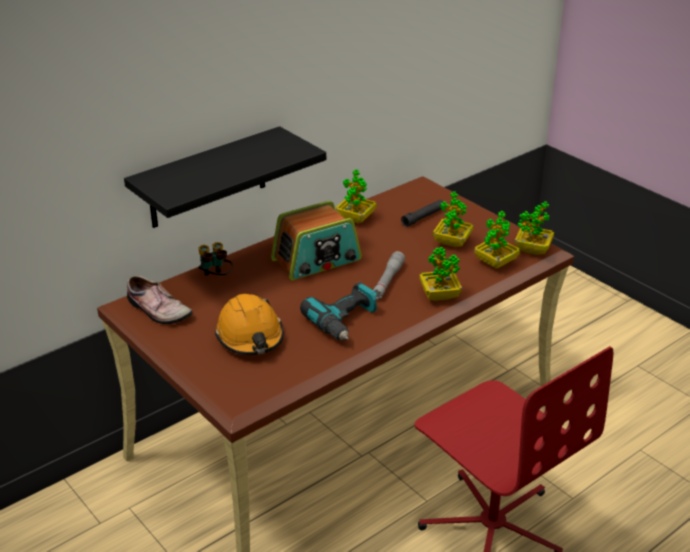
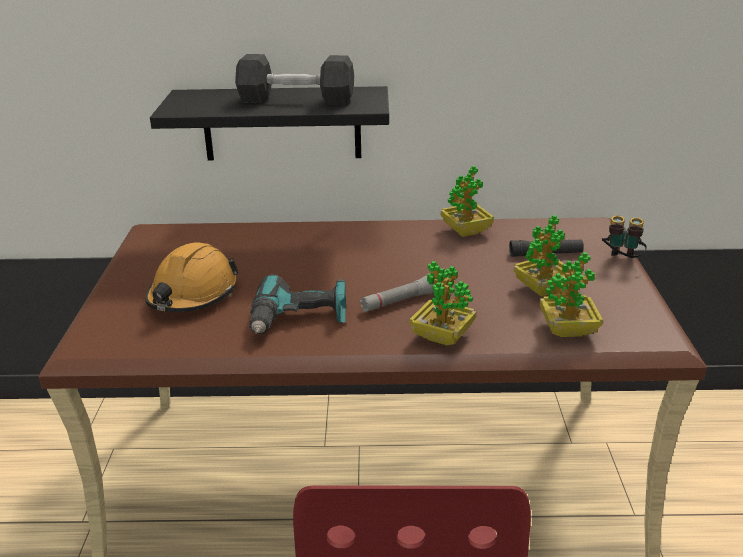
camera: 40 degrees right, 5 degrees down
(157, 311) = (160, 243): shoe -> none
(215, 278) = (249, 236): binoculars -> binoculars (621, 261)
(244, 159) = (296, 100): none -> grey dumbbell
(317, 260) = (365, 254): radio -> none
(532, 250) = (642, 335): potted plant -> none

